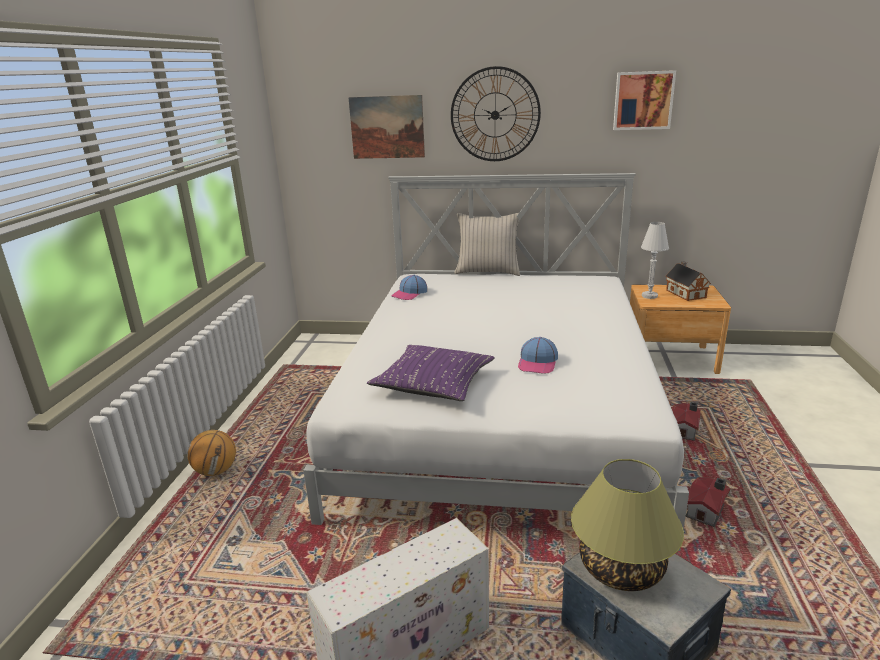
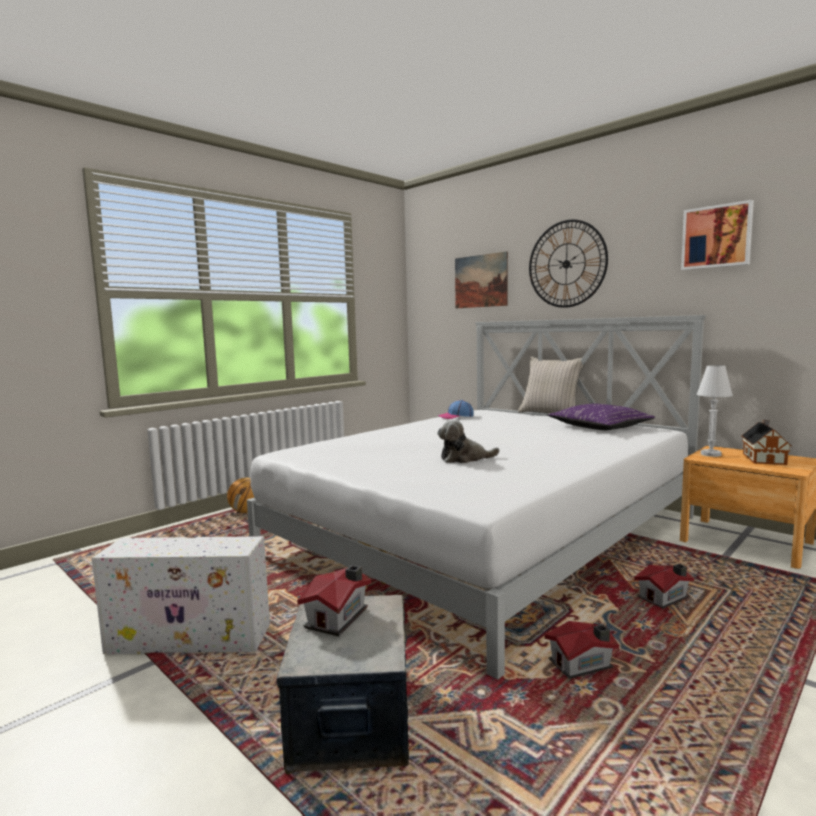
camera: 35 degrees right, 15 degrees down
(433, 383) = (360, 453): purple pillow -> purple pillow (599, 427)
(538, 363) = (464, 459): cap -> plush toy
(621, 567) = (339, 617): table lamp -> toy house

